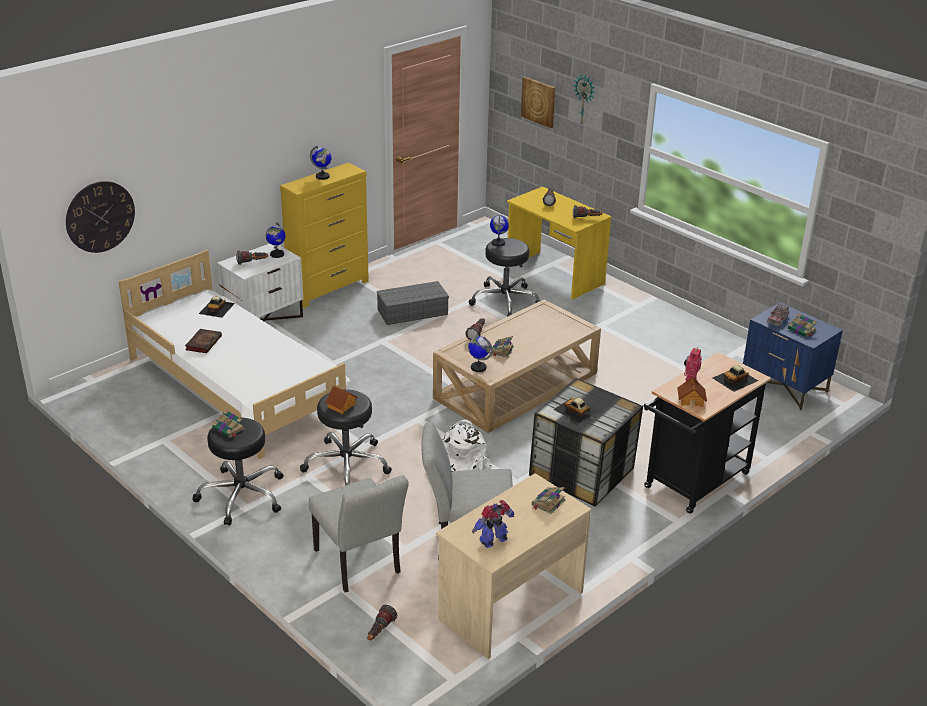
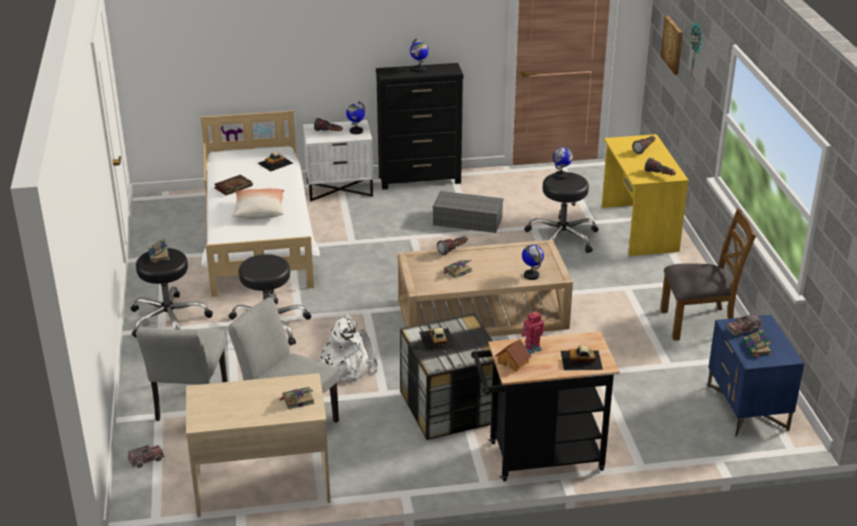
camera: 35 degrees right, 0 degrees up
(100, 216) = (186, 55): wall clock -> none
(258, 357) = (259, 211): none -> pillow
(329, 289) = (420, 180): yellow dresser -> black dresser
(341, 406) = (259, 268): toy house -> none
(379, 631) = (146, 460): flashlight -> toy truck
(478, 367) = (418, 278): globe -> globe (531, 275)
(494, 541) = (218, 411): toy robot -> none
(681, 334) = (698, 323): none -> brown chair

